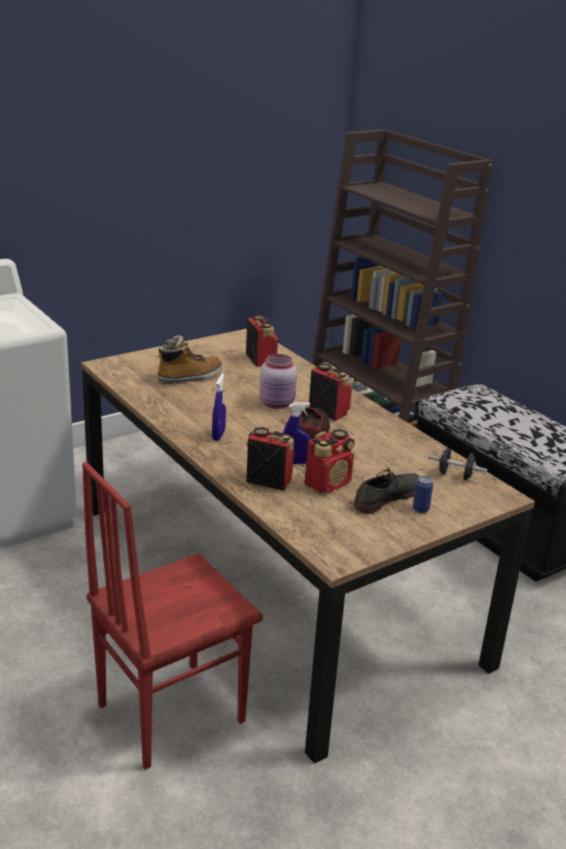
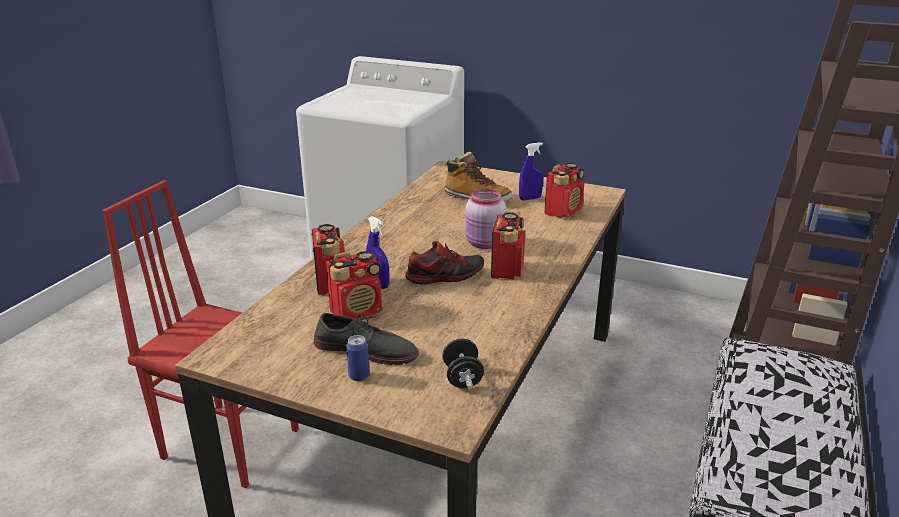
camera: 60 degrees right, 0 degrees up
(218, 435) = (386, 239): blue spray bottle -> blue spray bottle (530, 198)
(328, 483) = (357, 311): radio -> radio turned 45 degrees counterclockwise

